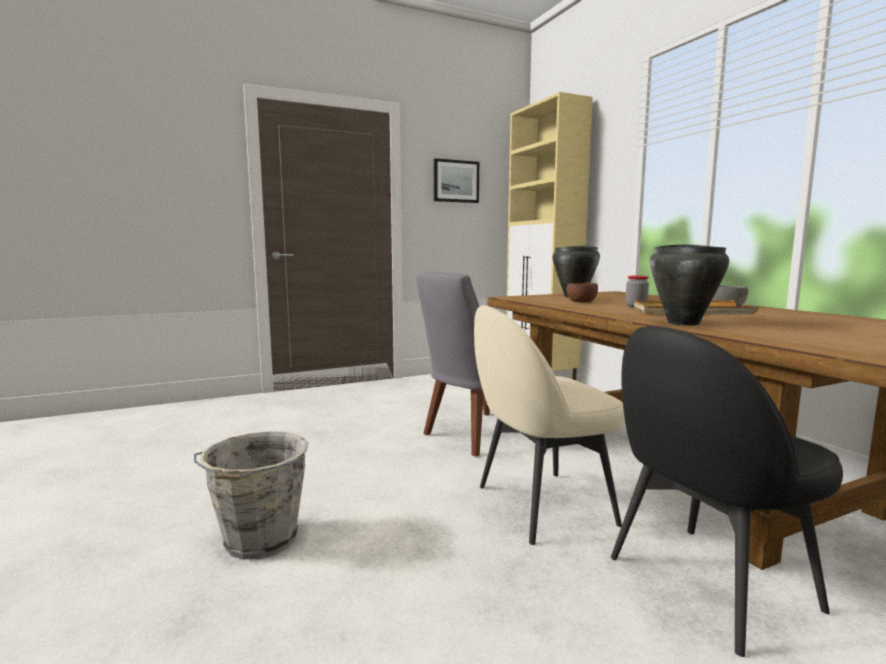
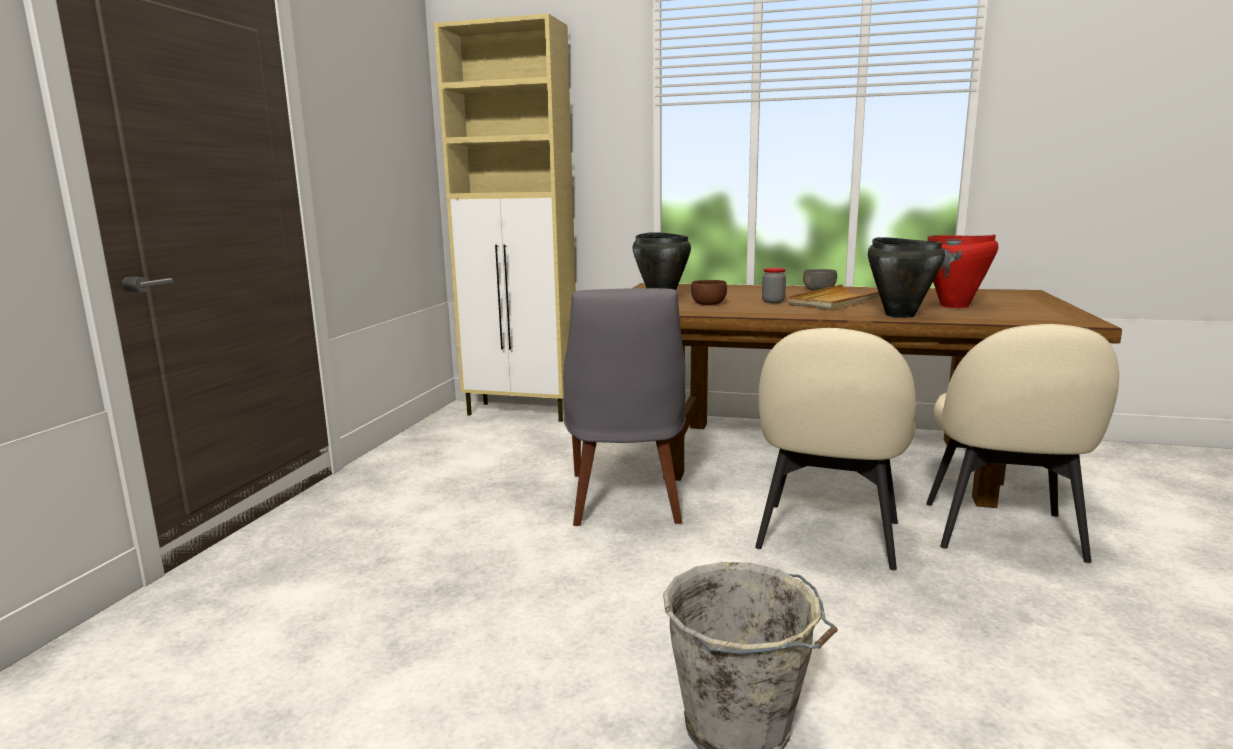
camera: 50 degrees left, 5 degrees up
(456, 181) = (367, 126): picture -> none
(706, 584) = (1002, 533): black chair -> beige chair
(792, 327) = (955, 306): none -> red cooking pot

